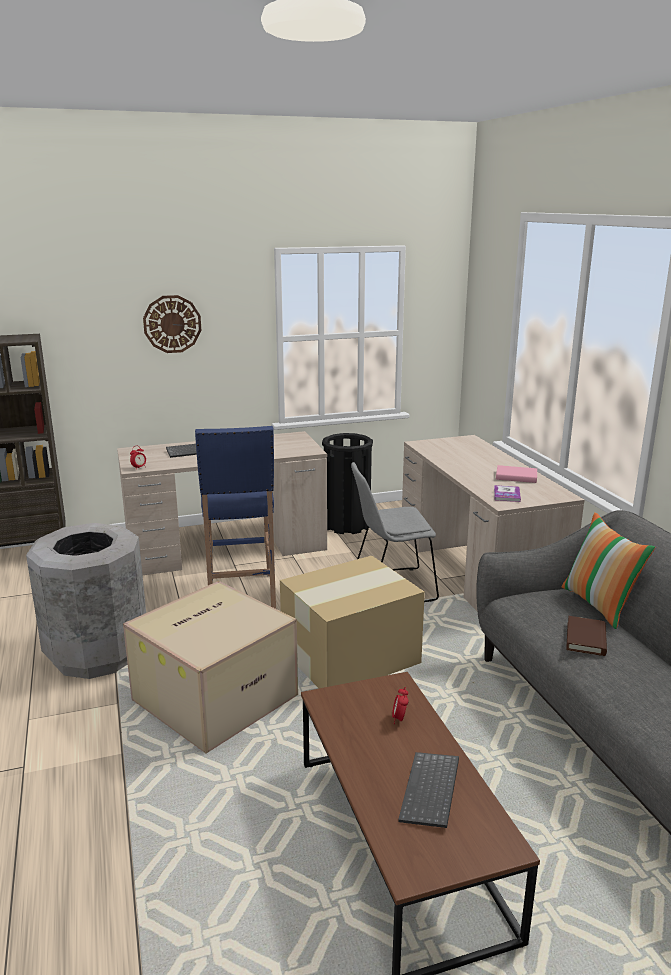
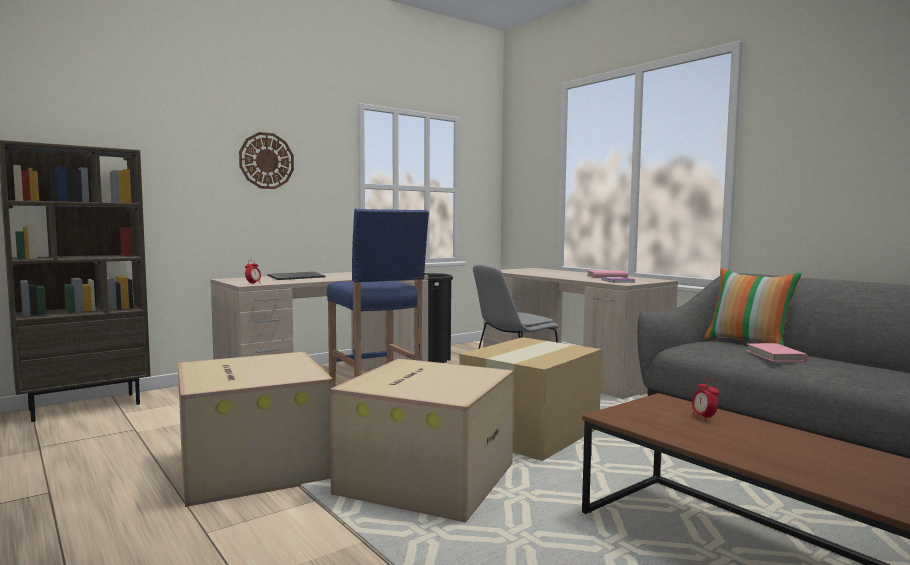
camera: 20 degrees left, 15 degrees down
(97, 653) = (251, 465): grey trash can -> cardboard box
(431, 792) = (818, 455): keyboard -> none
(586, 639) = (775, 356): brown book -> pink book

